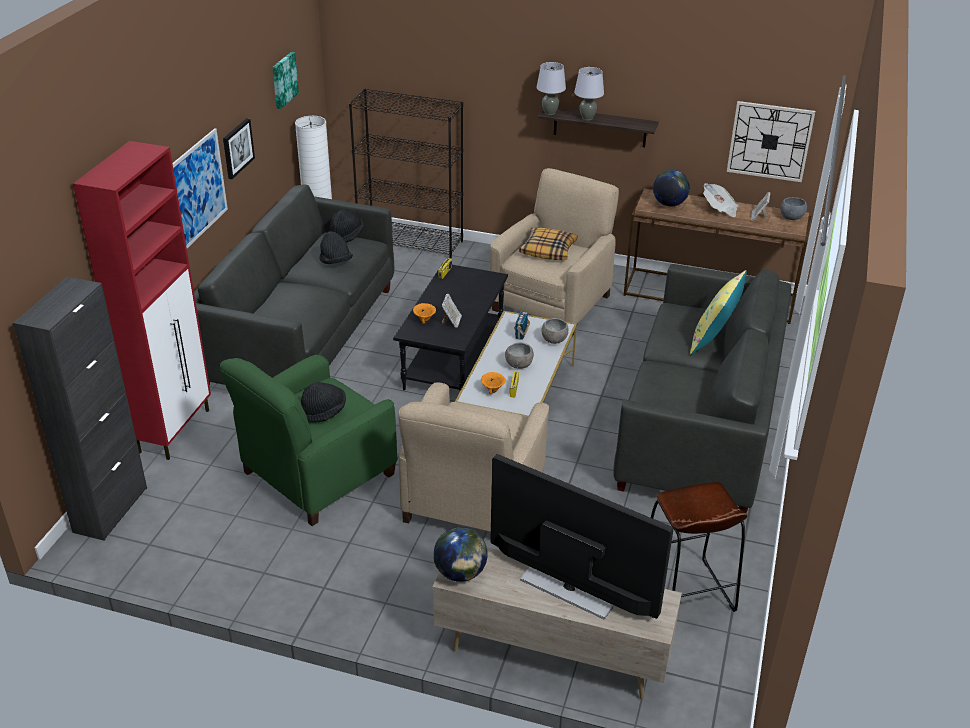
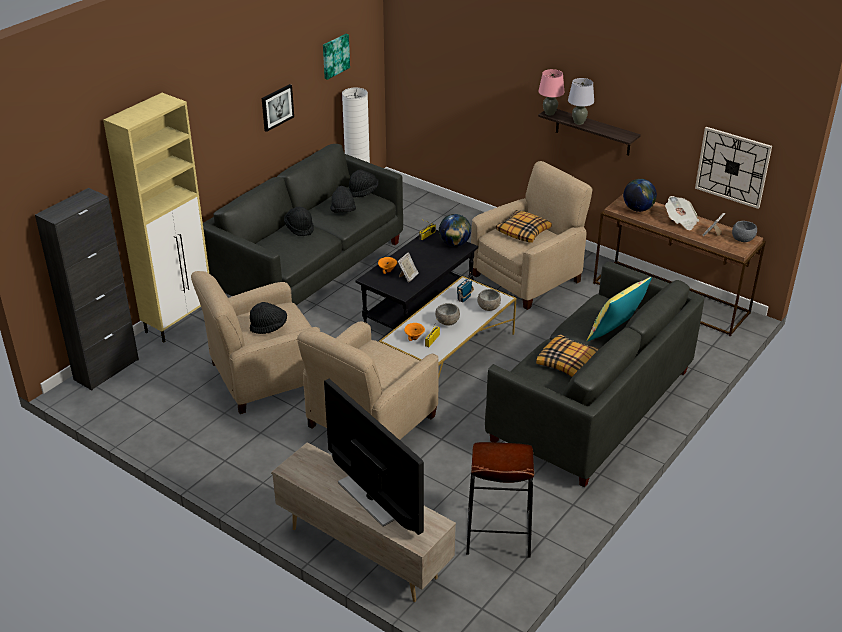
camera: 20 degrees right, 0 degrees up
(175, 430) = (179, 321): red cabinet -> beige cabinet
(198, 189) = (230, 136): picture -> none
(296, 289) = (299, 228): none -> black hat
(317, 474) = (264, 376): green armchair -> beige armchair
(411, 242) = (437, 206): black bookcase -> none
(460, 573) = (297, 467): globe -> globe (454, 244)
(549, 113) = (549, 113): grey table lamp -> pink table lamp
(685, 382) = (567, 362): none -> pillow

